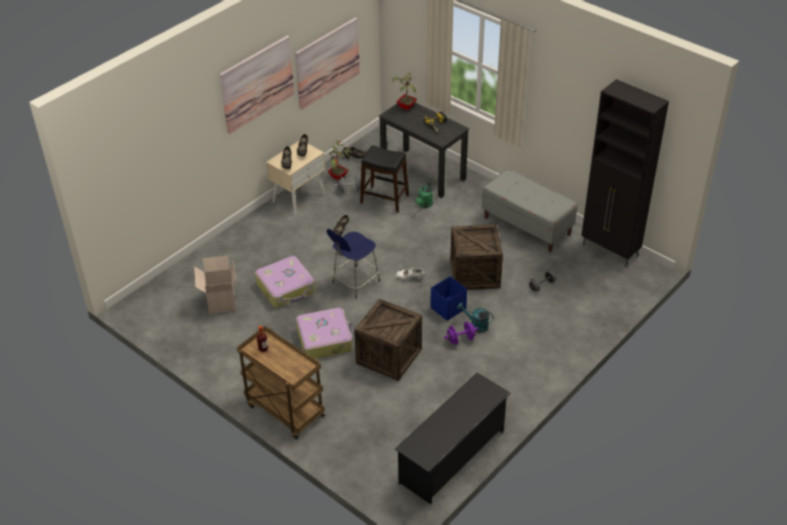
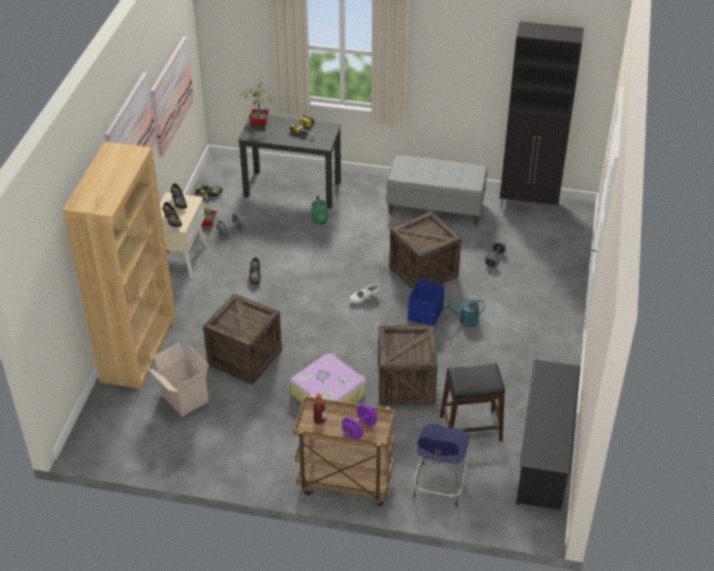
camera: 30 degrees left, 0 degrees up
(218, 253) = (139, 349): none -> brown bookcase
(286, 288) = (245, 357): suitcase -> crate
(354, 283) = (312, 324): blue stool -> blue stool (439, 486)
(384, 199) = (275, 229): black stool -> black stool (471, 429)
(460, 339) = (461, 340): purple dumbbell -> purple dumbbell (359, 429)

